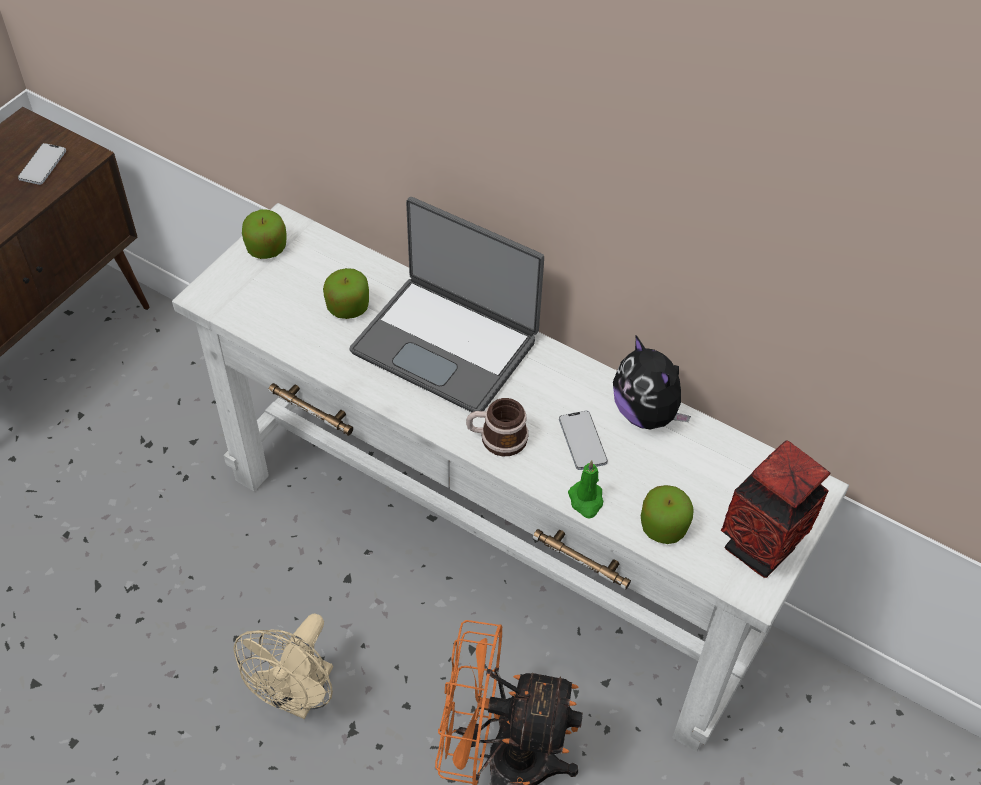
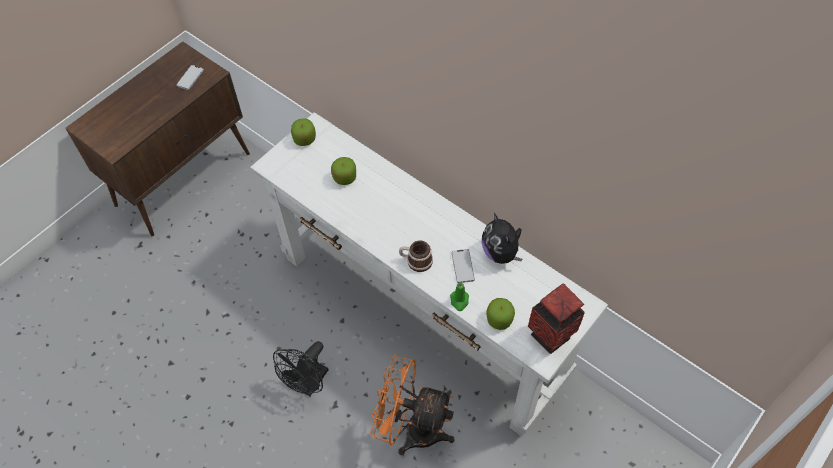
camera: 10 degrees right, 5 degrees up
(299, 697) = (308, 384): beige fan -> black fan
(447, 344) = (396, 203): laptop -> none

